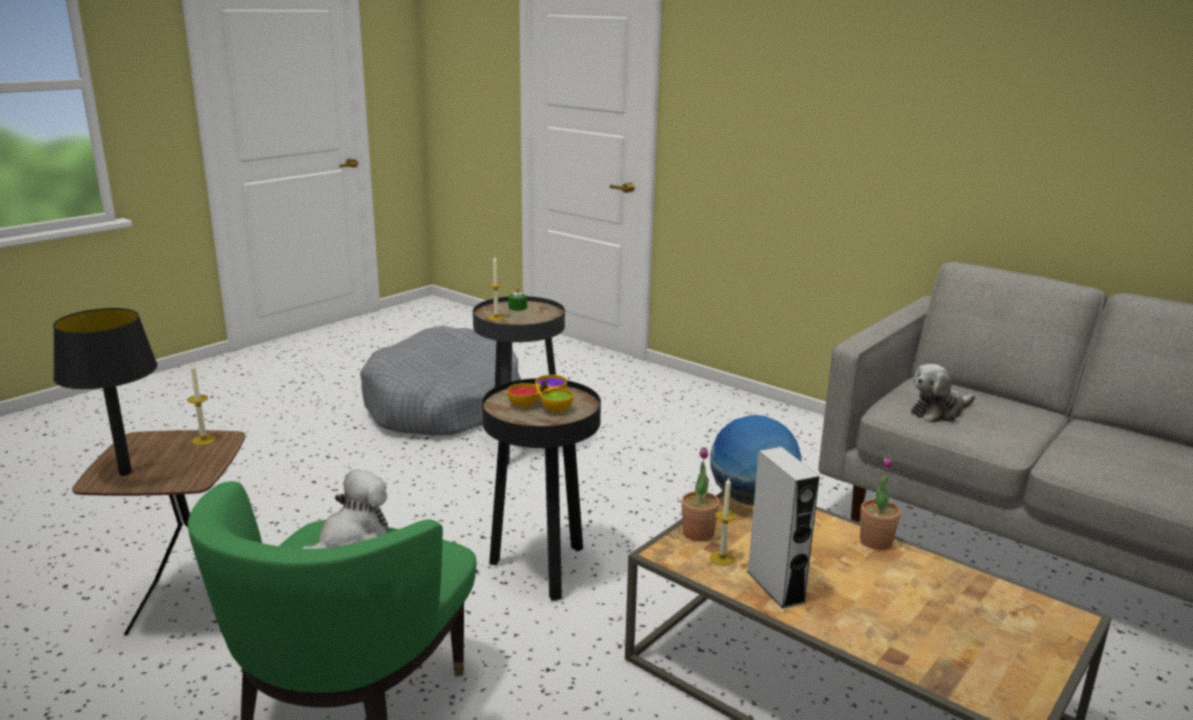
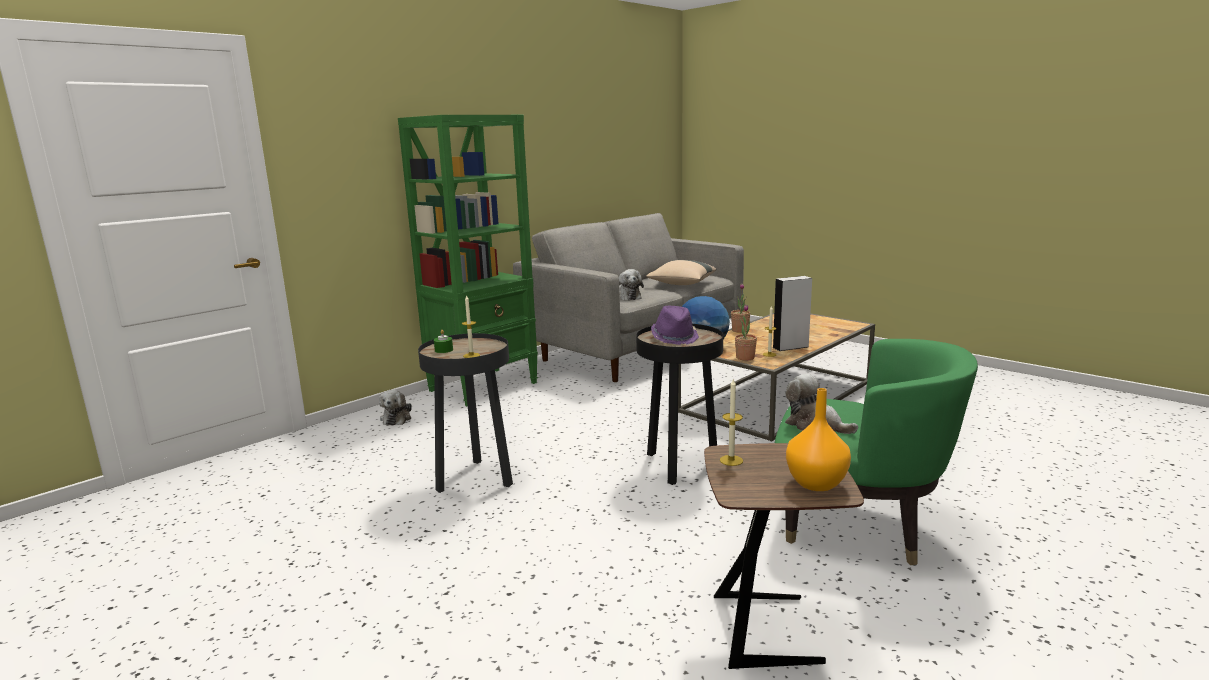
camera: 85 degrees left, 5 degrees down
(126, 472) = (815, 483): black table lamp -> orange vase
(442, 404) = (338, 527): grey dog bed -> none
(544, 403) = (674, 338): bowl -> purple hat
(674, 394) = (397, 418): none -> plush toy
(790, 428) = (484, 386): none -> green bookcase
(1091, 460) = (681, 284): none -> beige pillow

